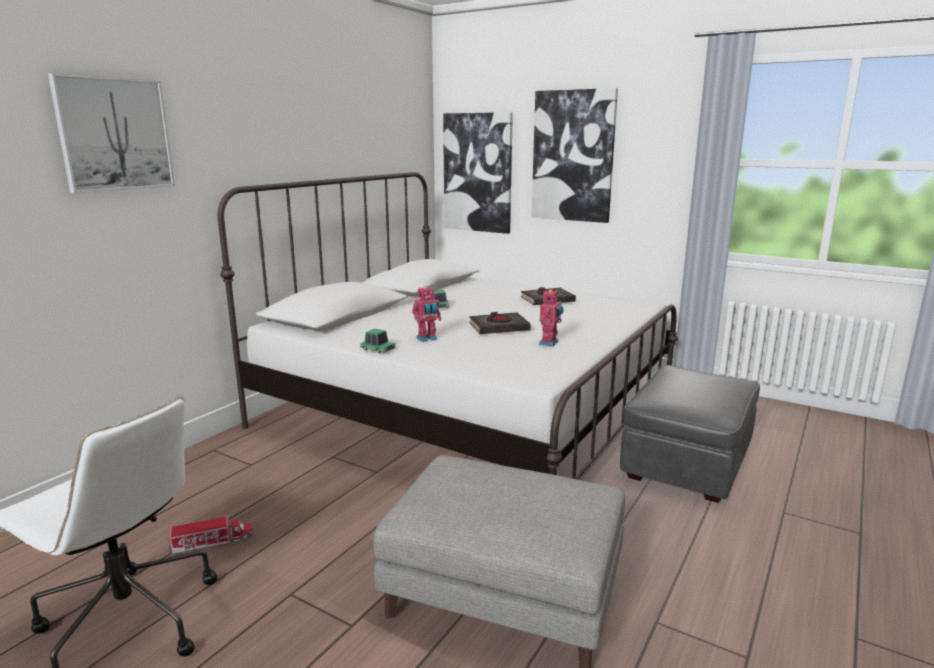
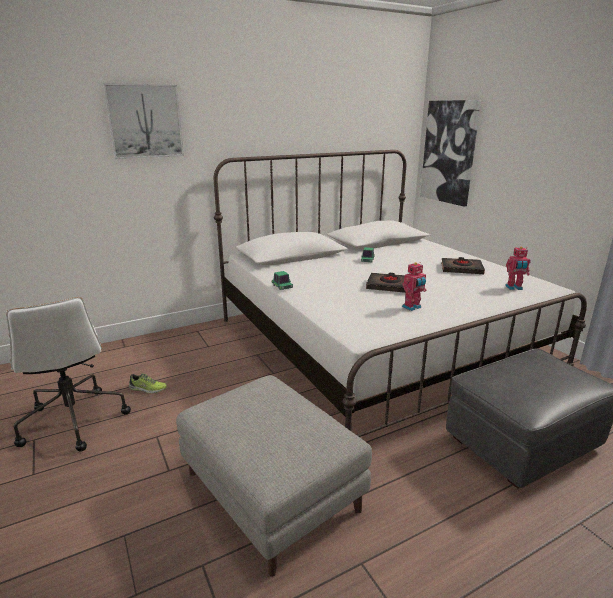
camera: 30 degrees right, 5 degrees up
(212, 542) = (147, 389): toy truck -> shoe
(427, 339) = (325, 285): toy robot -> toy robot (514, 288)
(573, 156) = (525, 142): picture -> none

